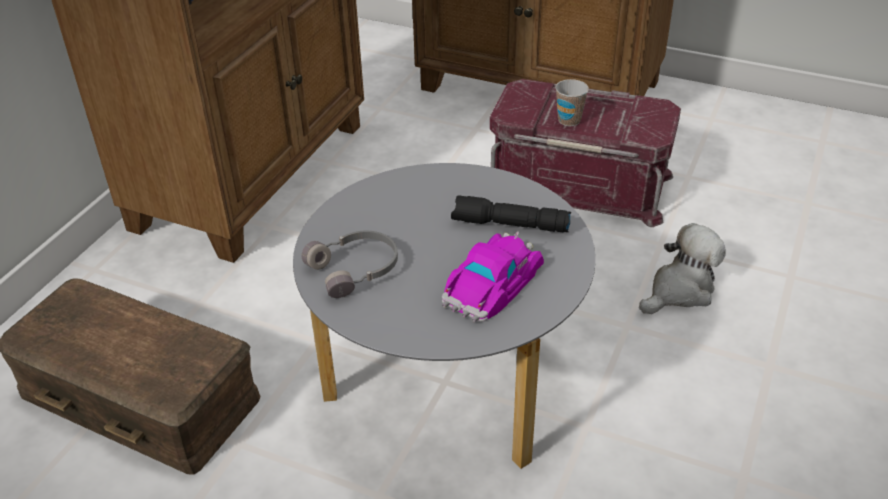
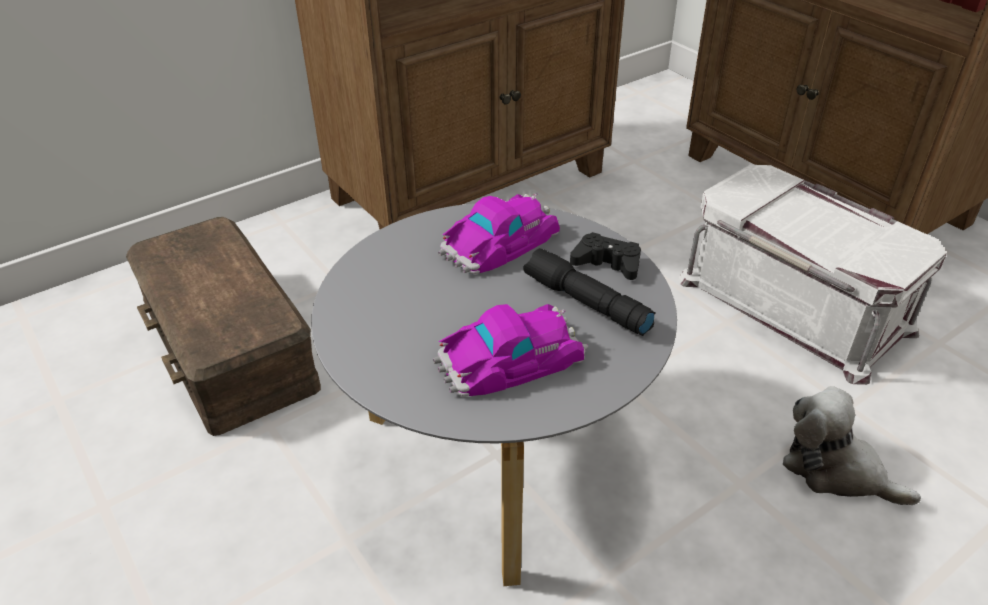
camera: 30 degrees right, 0 degrees up
(356, 270) = (388, 289): grey headphones -> none
(408, 203) = (500, 241): none -> toy car
(500, 191) = (607, 263): none -> black game controller
(569, 120) = (792, 224): cup -> none
(579, 182) = (796, 303): red storage box -> white storage box
(680, 290) = (836, 470): plush toy -> plush toy turned 135 degrees counterclockwise

